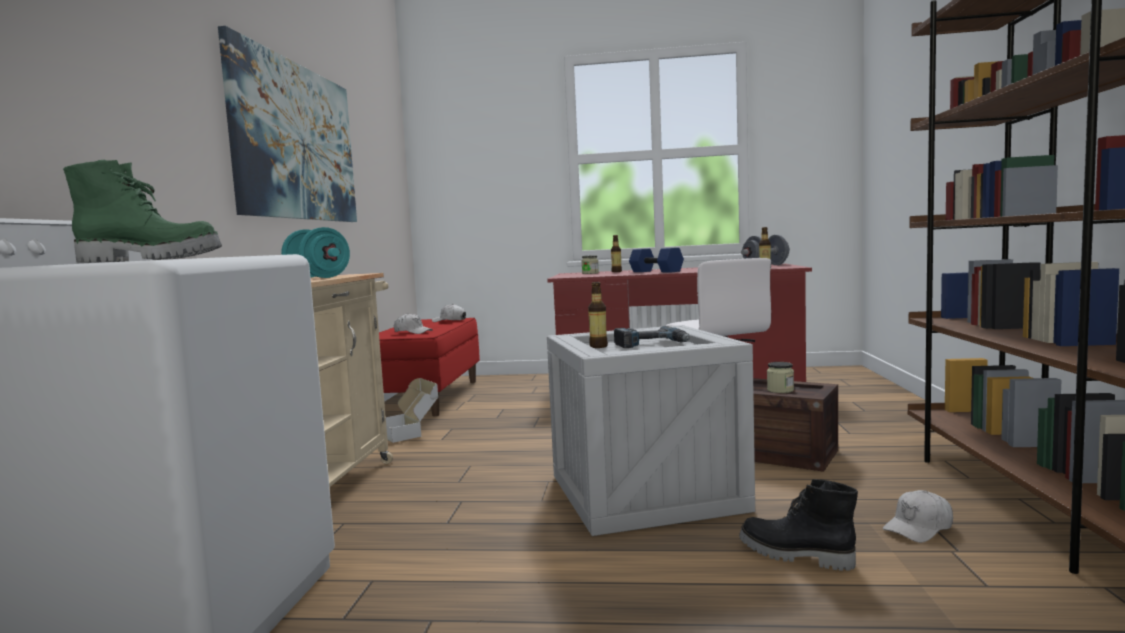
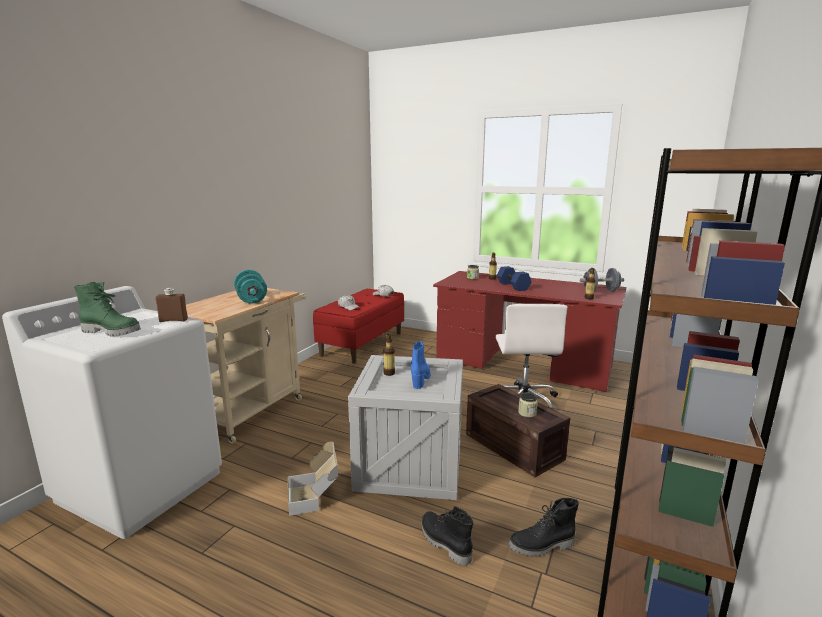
camera: 20 degrees right, 10 degrees up
(254, 255) = (173, 320): none -> brown bottle
(296, 142) = (267, 198): picture -> none
(410, 432) = (329, 375): cardboard box -> cardboard box (315, 497)
(652, 344) = (420, 379): power drill -> blue boot
(919, 528) = (542, 546): white cap -> black boot

